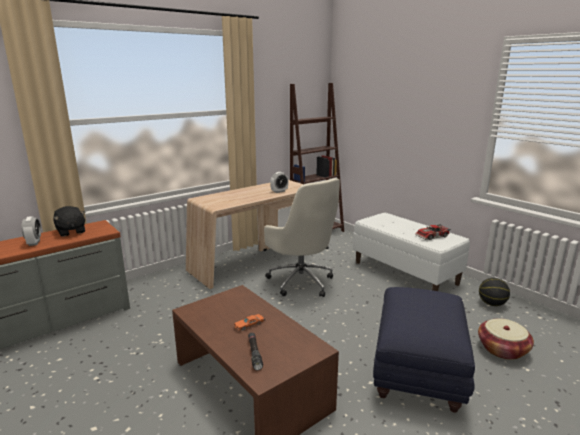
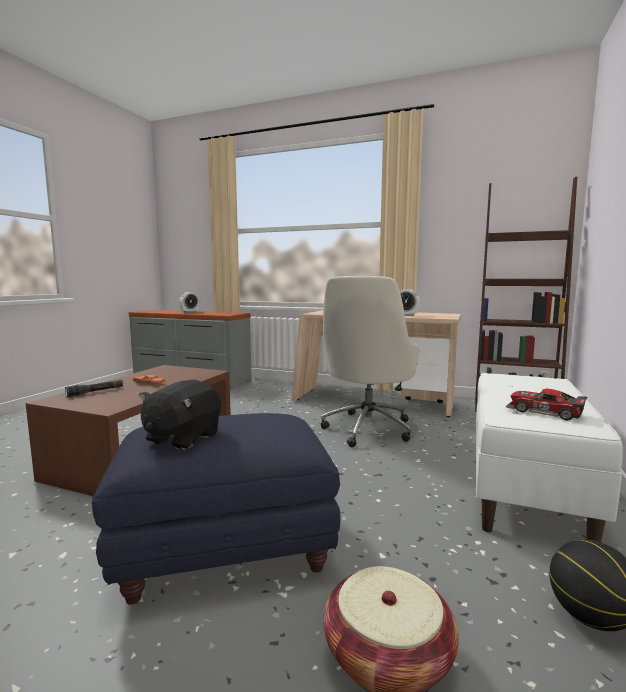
camera: 60 degrees right, 10 degrees down
(71, 231) = (216, 312): black plush toy -> black plush toy (182, 438)

